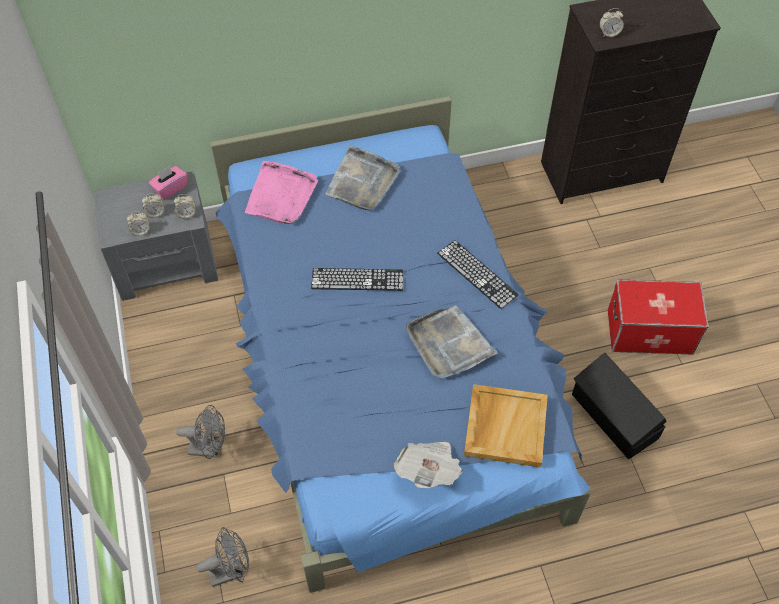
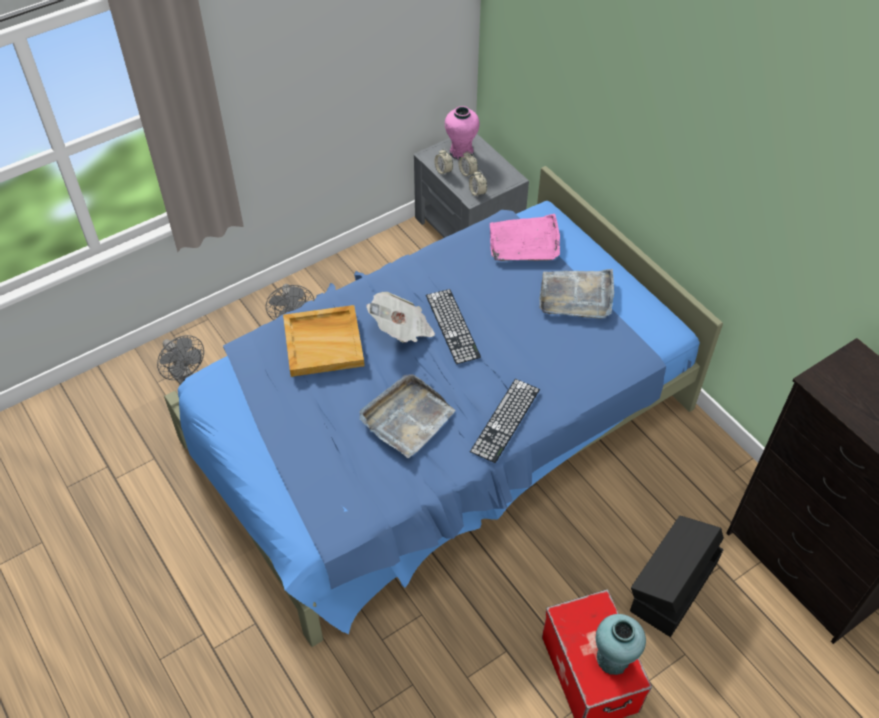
camera: 70 degrees right, 5 degrees down
(122, 209) = (461, 152): none -> pink vase
(170, 188) = (499, 173): pink tissue box -> none
(429, 470) = (260, 440): newspaper -> newspaper (402, 329)
(505, 426) = (328, 490): beige tray -> beige tray (324, 342)
(609, 33) = (834, 385): alarm clock -> none
(614, 417) = (454, 657): black storage box -> black storage box (671, 587)
(673, 296) = (613, 658): none -> turquoise vase

